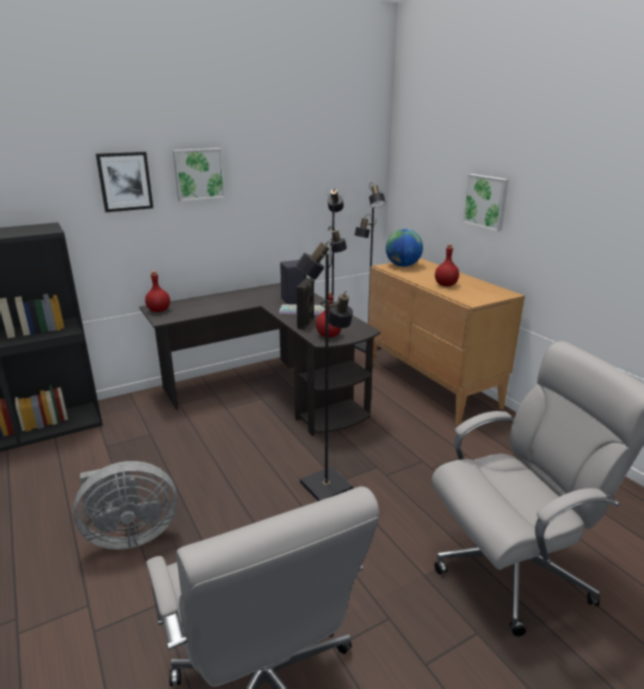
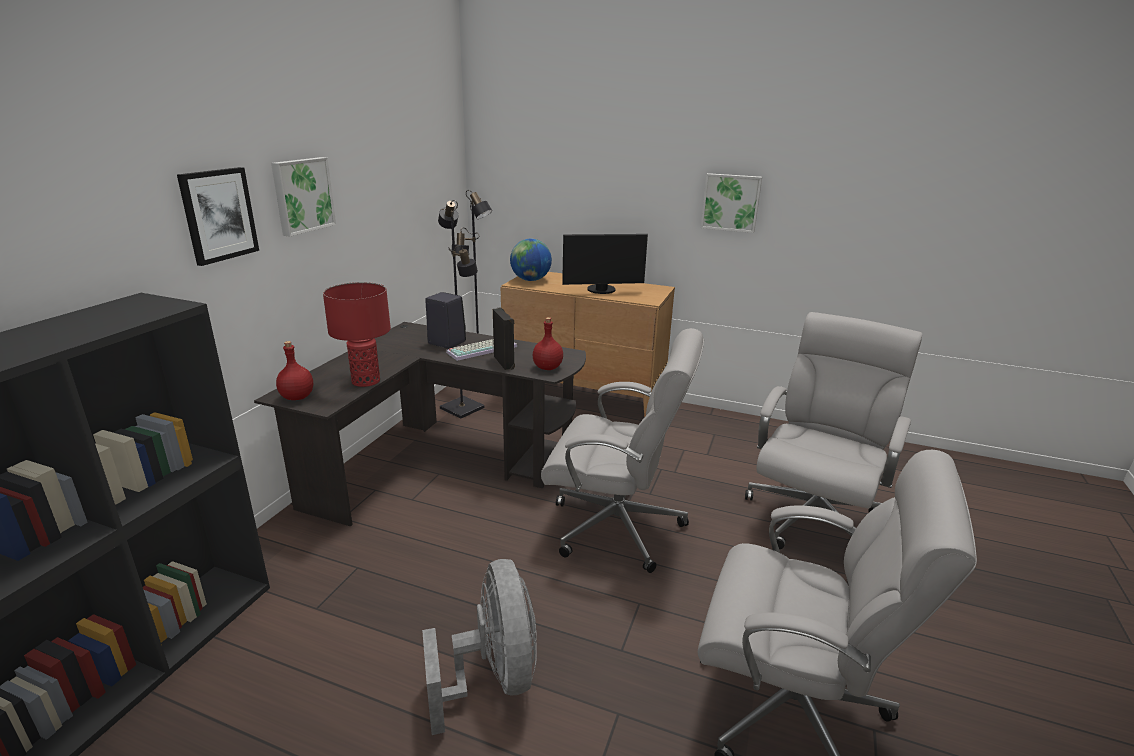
camera: 40 degrees left, 0 degrees up
(129, 535) = (493, 677): grey fan -> grey fan turned 45 degrees counterclockwise
(207, 311) = (366, 380): none -> red table lamp
(326, 485) = (615, 526): black floor lamp -> grey office chair
(446, 285) = (602, 290): red bottle -> monitor
(486, 201) = (616, 200): picture -> picture (731, 202)

